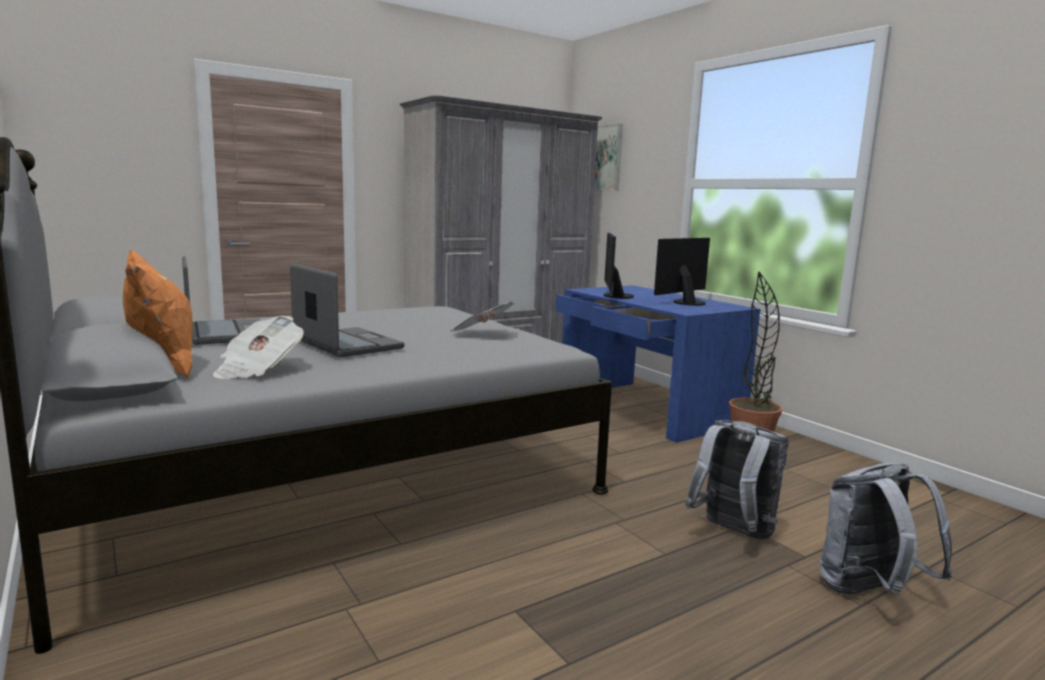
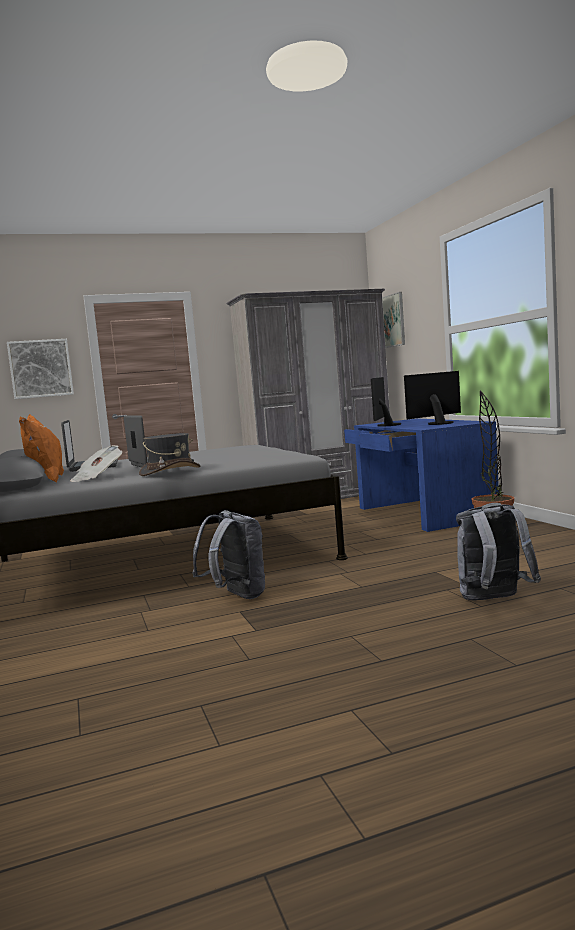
camera: 15 degrees right, 5 degrees down
(119, 161) = (41, 368): none -> picture
(382, 367) = (170, 471): none -> grey hat
(481, 334) = (256, 454): newspaper -> none
(733, 533) = (422, 576): grey backpack -> grey backpack (236, 596)

